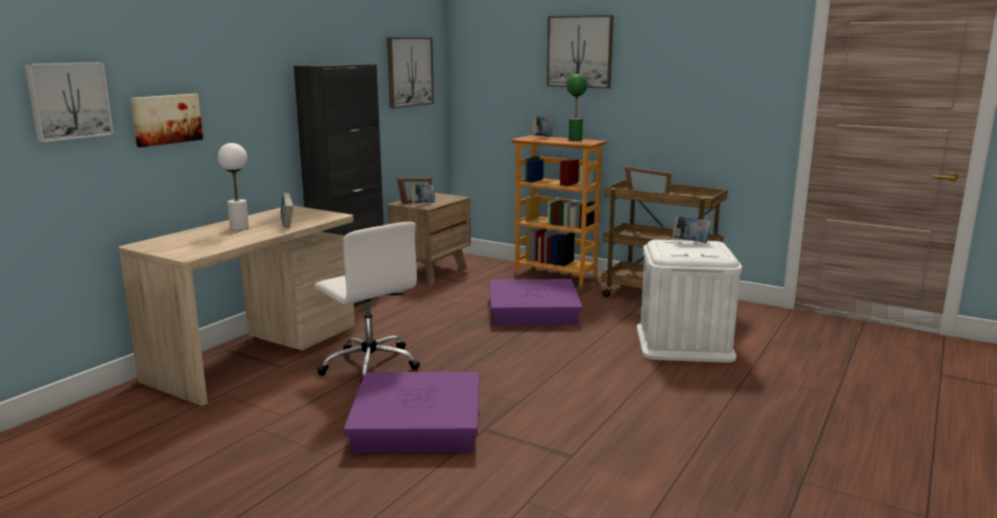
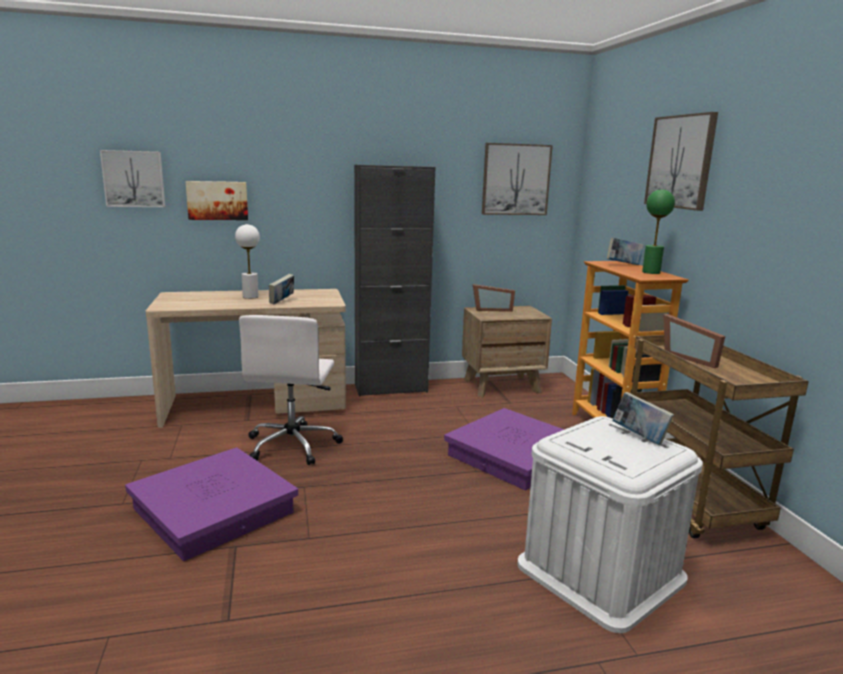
camera: 45 degrees right, 0 degrees up
(423, 204) = (489, 315): book -> none

